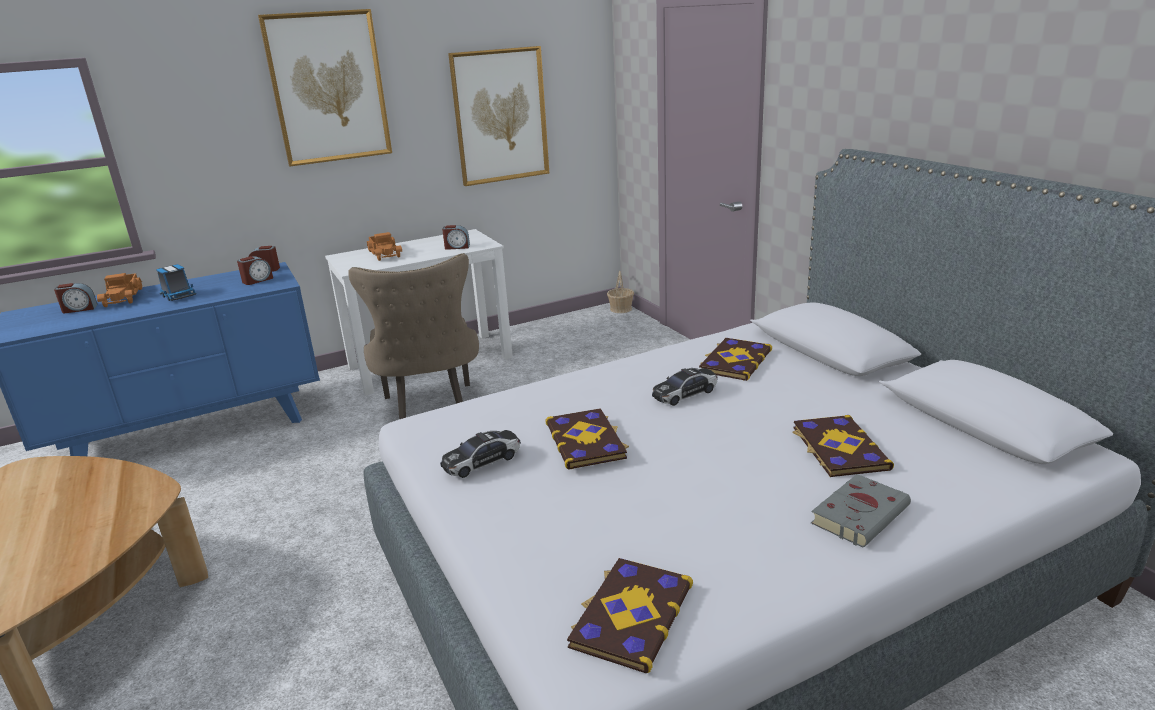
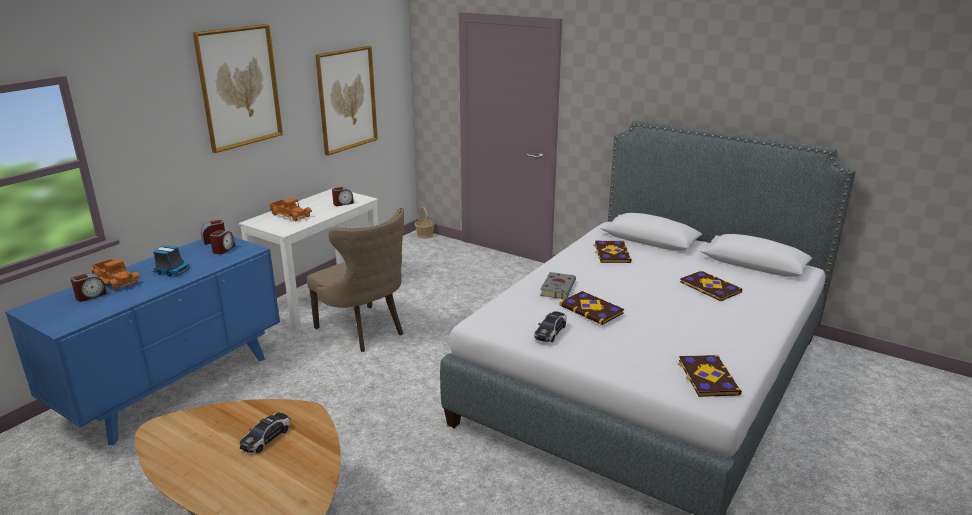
camera: 30 degrees left, 0 degrees up
(685, 393) = (608, 275): toy car -> toy car (266, 438)
(861, 514) = (749, 314): grey book -> grey book (558, 288)

